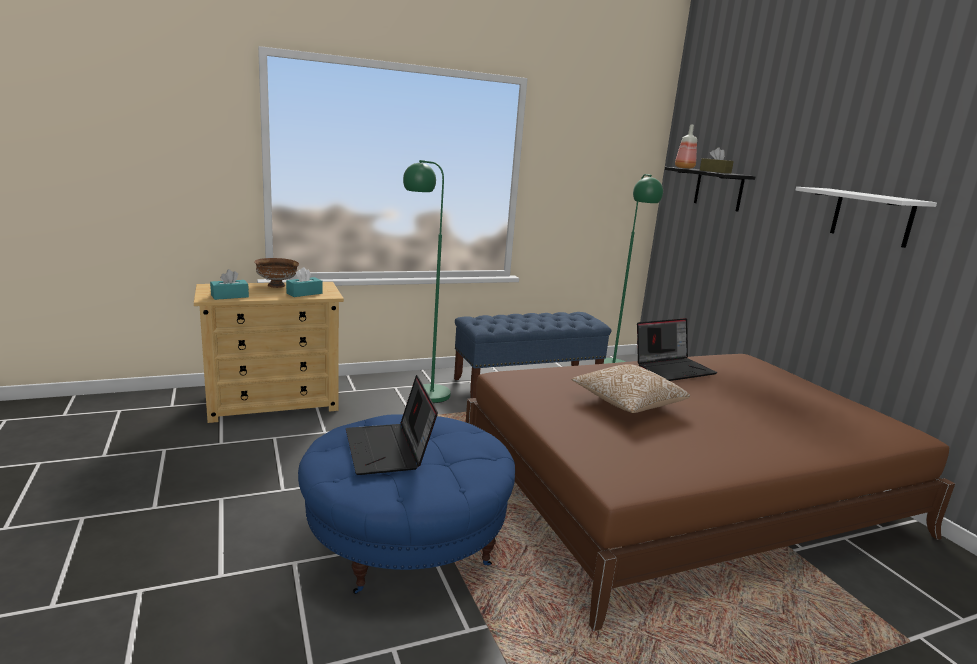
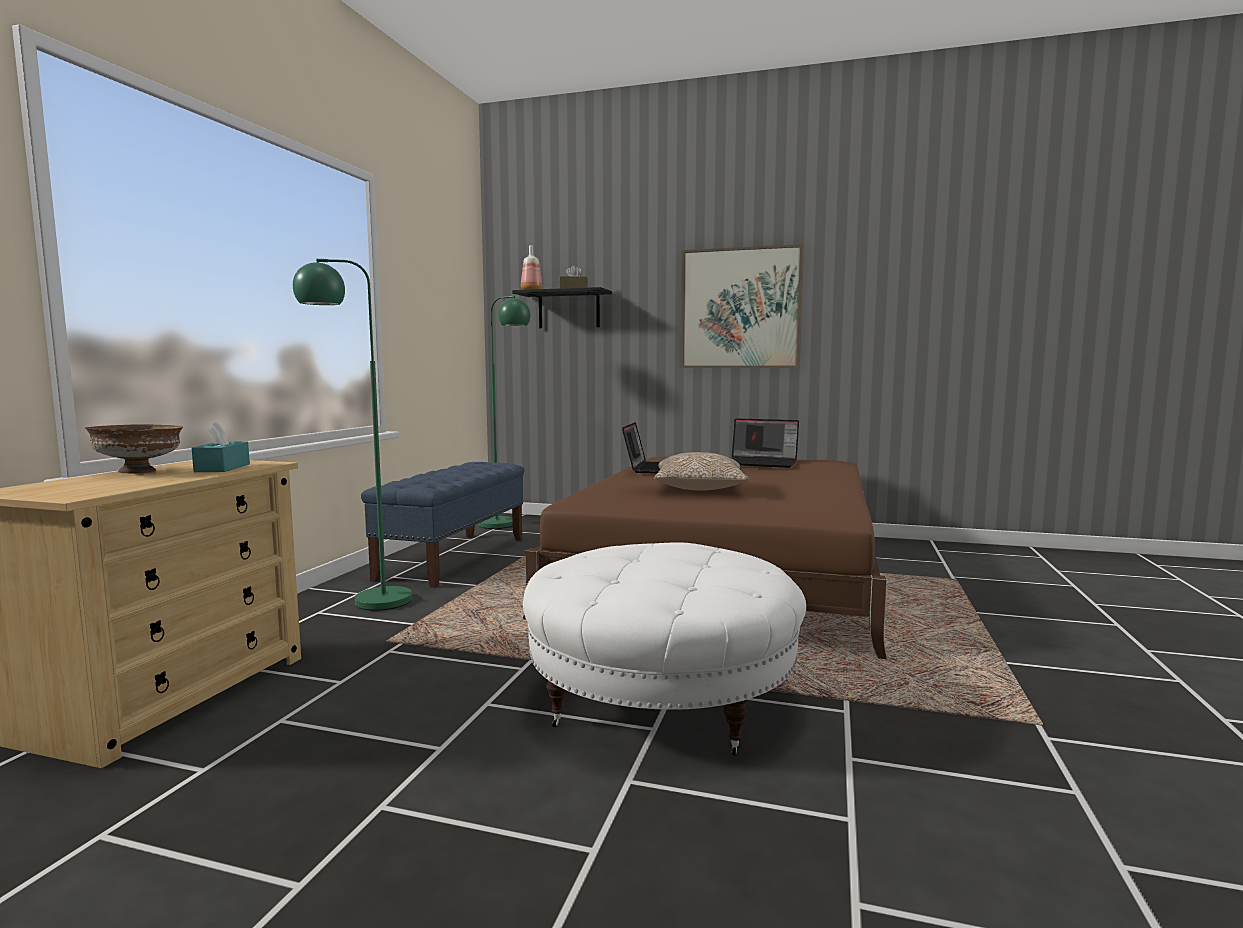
camera: 50 degrees left, 10 degrees down
(230, 296) = (108, 488): turquoise tissue box -> none
(389, 450) = (652, 573): laptop -> laptop (762, 463)
(406, 538) = (661, 697): blue ottoman -> white ottoman
(872, 217) = (740, 308): white shelf -> picture

